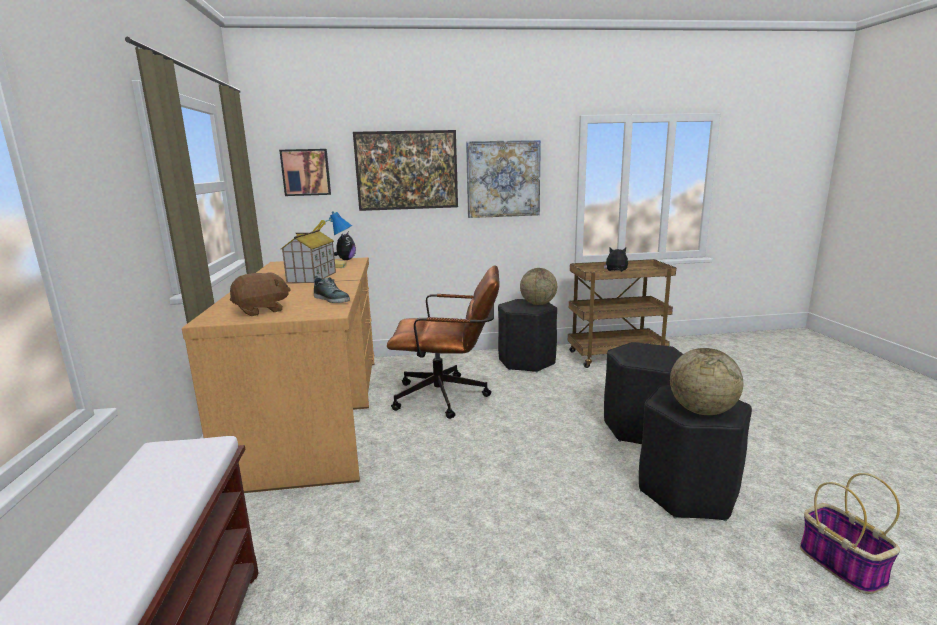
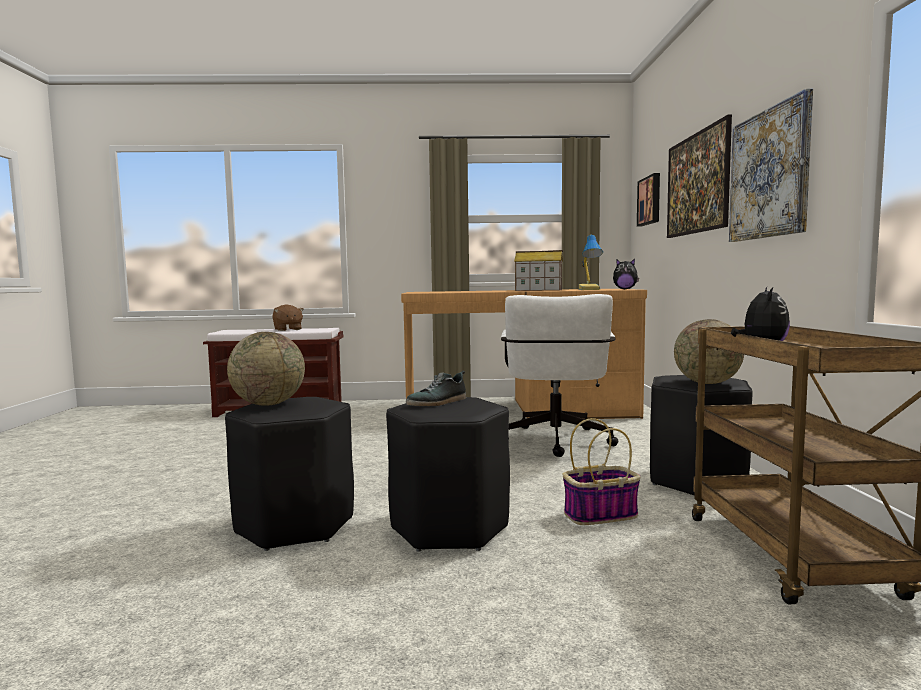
camera: 95 degrees right, 10 degrees down
(262, 311) = (432, 291): brown plush toy -> brown plush toy (287, 329)
(332, 299) = (455, 292): shoe -> shoe (438, 402)
(449, 397) = (555, 443): brown office chair -> white office chair
(839, 564) = (113, 573): basket -> basket (601, 514)

